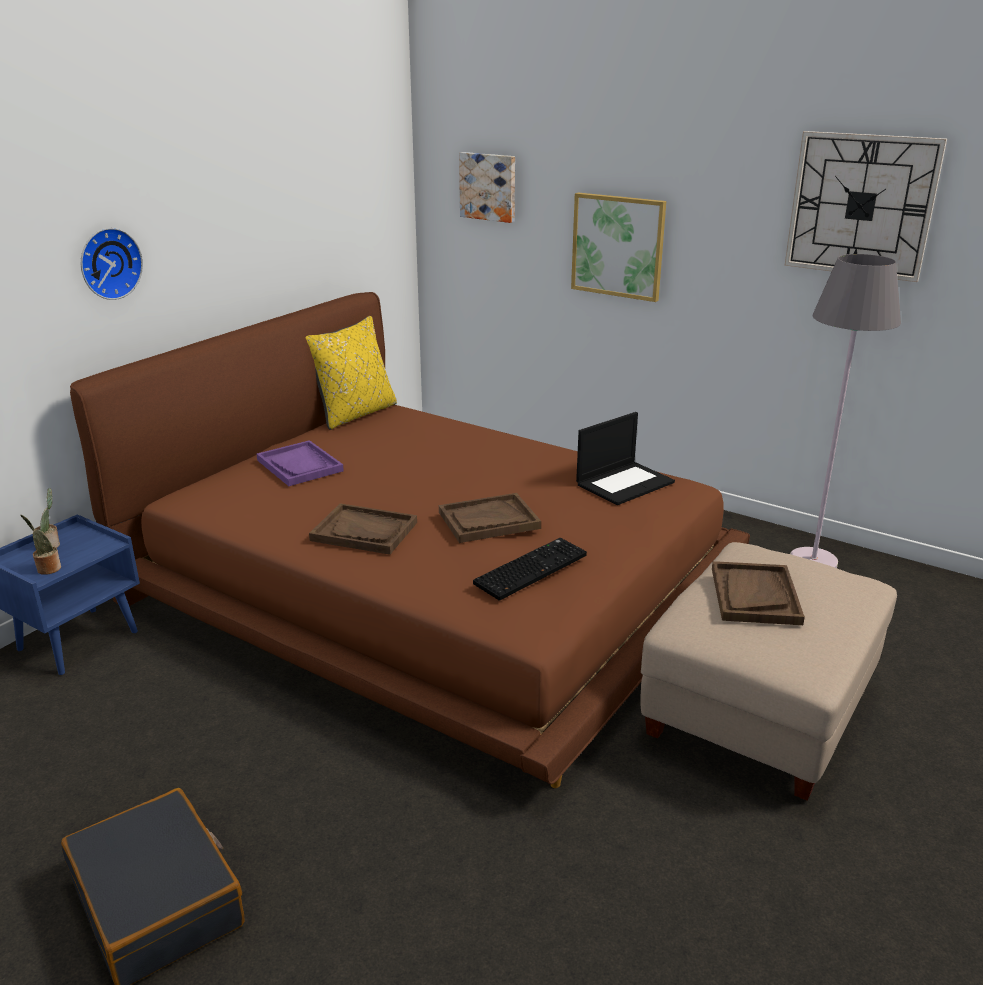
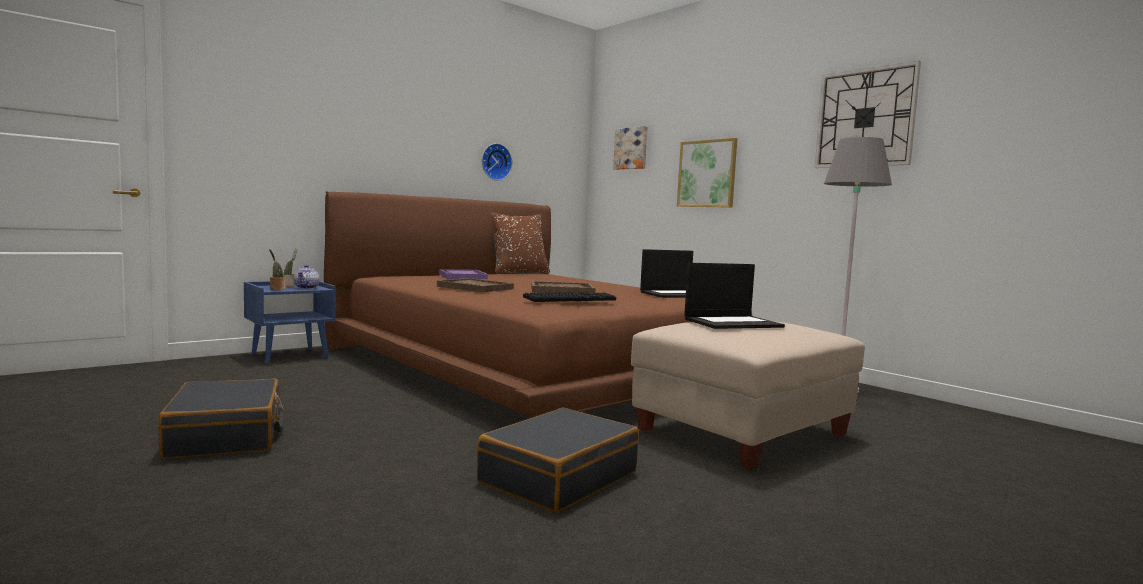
camera: 15 degrees right, 20 degrees down
(85, 547) = (307, 288): none -> teapot
(108, 263) = (371, 135): wall clock -> wall clock (495, 162)
(355, 414) = (518, 272): yellow pillow -> brown pillow
(616, 877) = (558, 477): none -> black suitcase
(754, 595) = (733, 323): brown tray -> laptop

